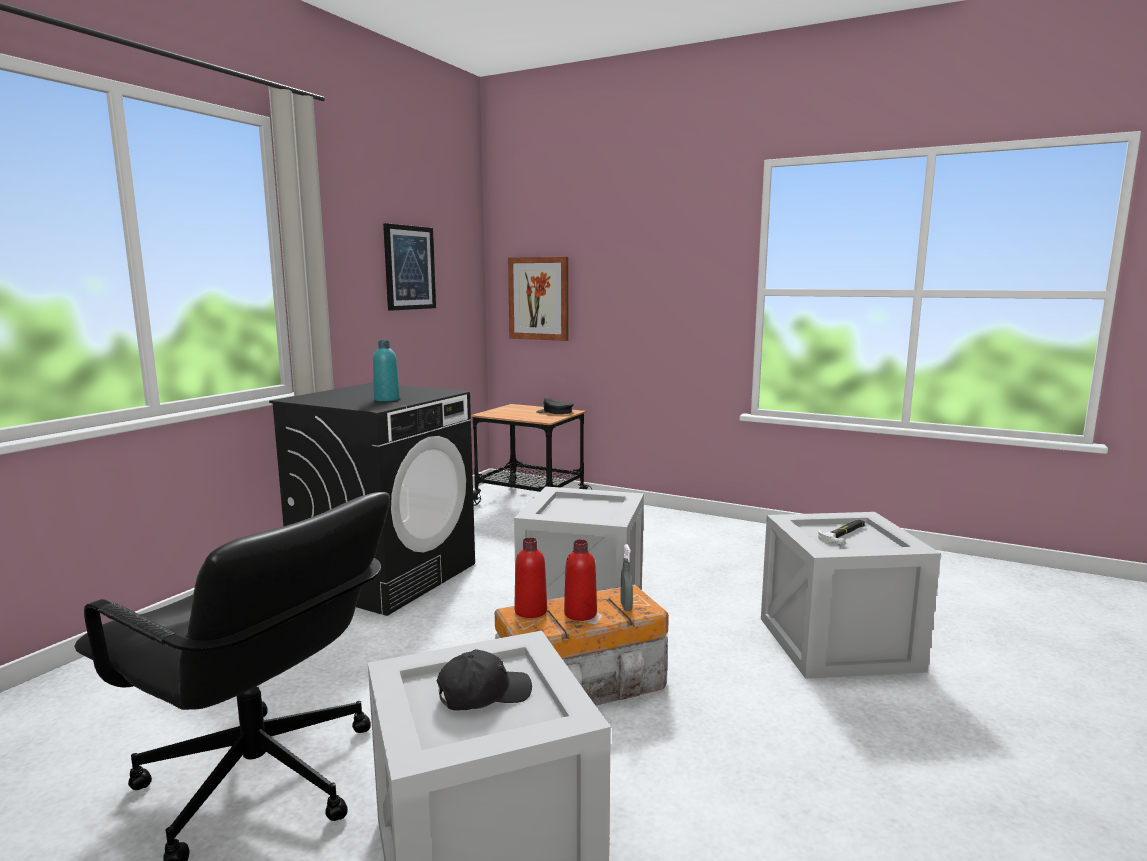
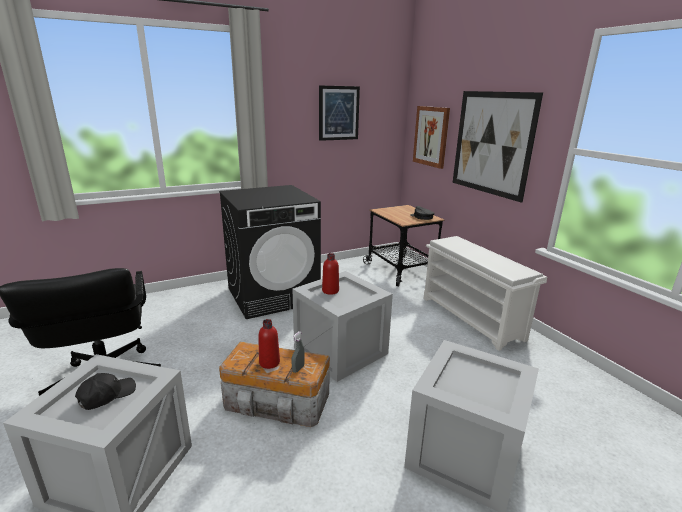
camera: 35 degrees right, 10 degrees up
(387, 399) = (265, 200): turquoise bottle -> none
(483, 694) = (107, 395): black cap -> black cap turned 60 degrees counterclockwise
(530, 611) = (250, 350): red bottle -> red bottle (330, 291)
(647, 296) = (492, 143): none -> picture
(680, 528) = (472, 318): none -> white shoe rack
(844, 534) = (481, 379): hammer -> none

